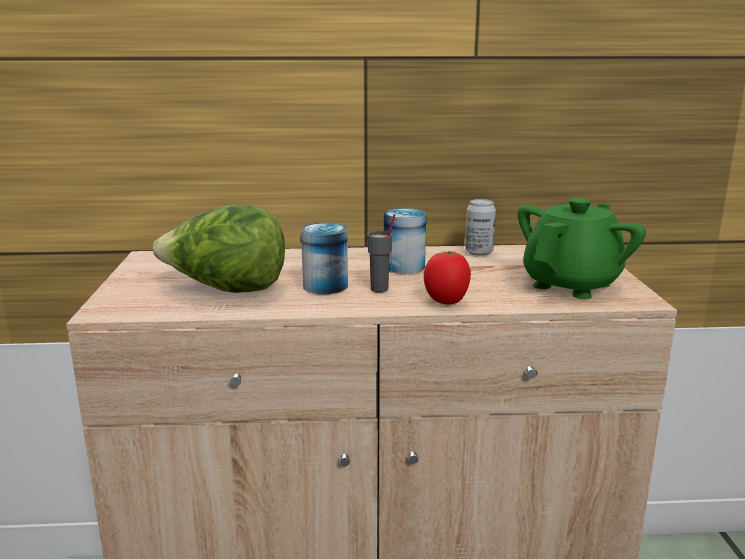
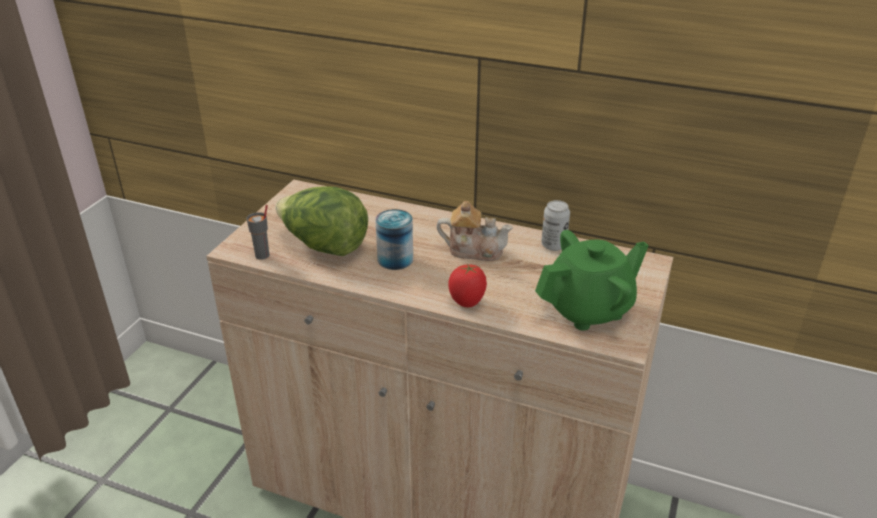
camera: 25 degrees right, 15 degrees up
(380, 289) = (432, 273): grey cup -> grey cup (262, 255)
(404, 267) = (474, 250): can -> teapot

